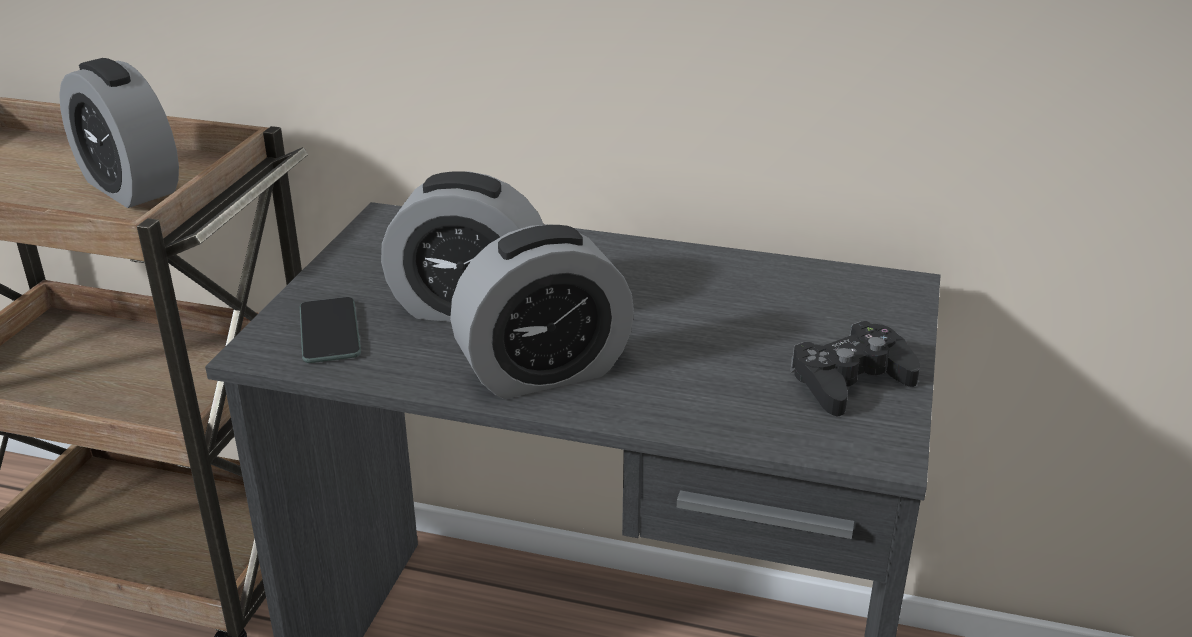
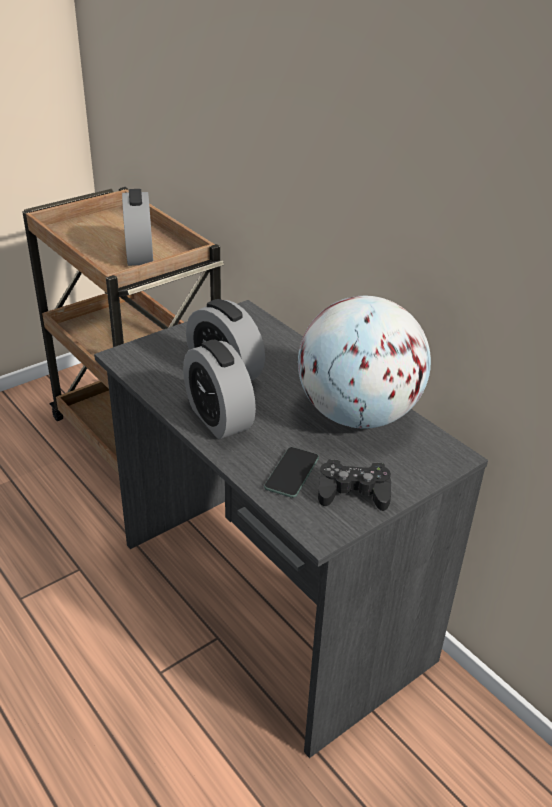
camera: 35 degrees right, 5 degrees up
(329, 331) = (156, 359): phone -> phone (292, 473)
(544, 372) = (218, 418): alarm clock -> alarm clock turned 45 degrees clockwise
(726, 287) = (357, 415): none -> globe

